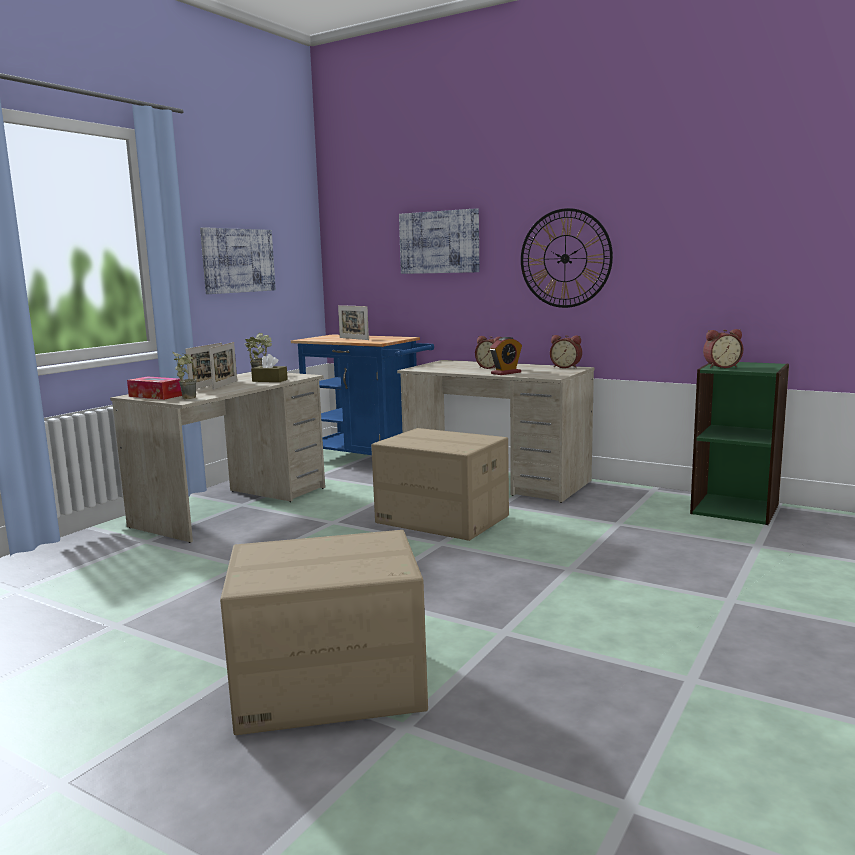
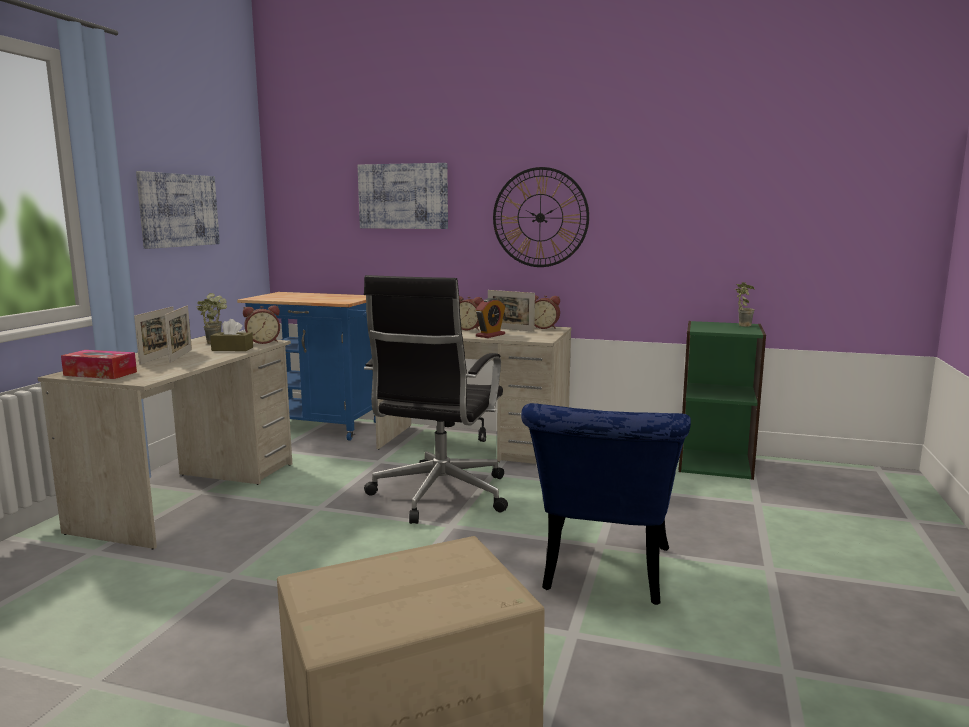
camera: 15 degrees left, 0 degrees up
(188, 397) = (145, 375): potted plant -> potted plant (741, 325)
(354, 338) = (310, 297): picture frame -> picture frame (510, 329)
(441, 520) = (438, 496): cardboard box -> black office chair
(558, 591) = (602, 575): none -> blue chair
(721, 367) = (706, 328): alarm clock -> alarm clock (263, 342)

